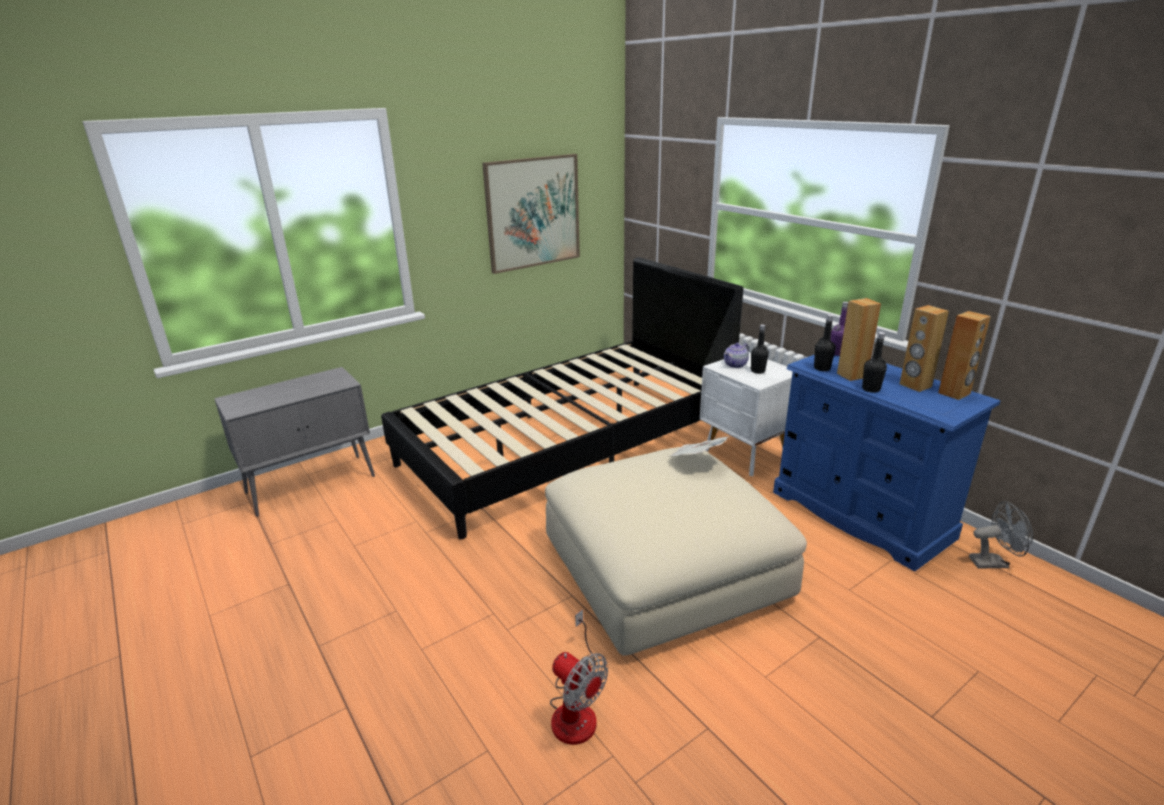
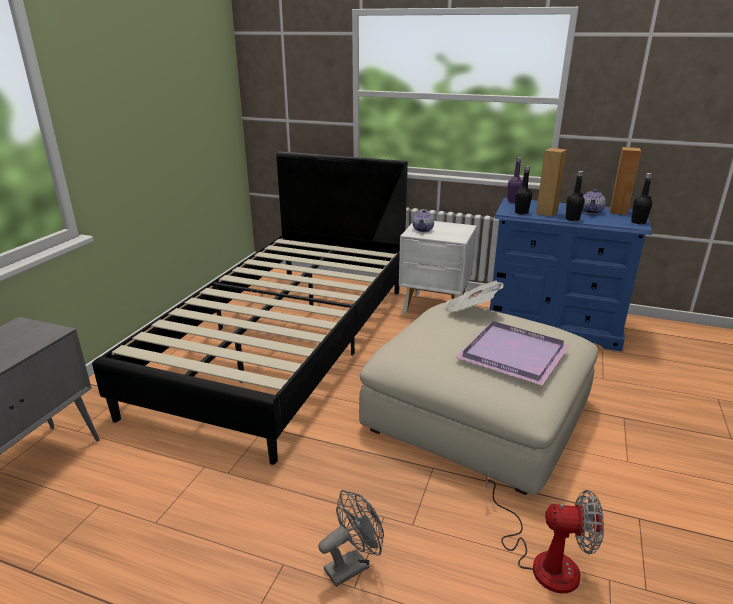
camera: 35 degrees left, 0 degrees up
(533, 213) = (174, 112): picture -> none
(674, 515) = (514, 356): none -> purple tray
(757, 371) = (445, 231): black bottle -> black bottle (638, 222)
(915, 385) = (591, 211): brown speaker -> teapot
(993, 562) = (650, 330): grey fan -> grey fan (352, 565)

